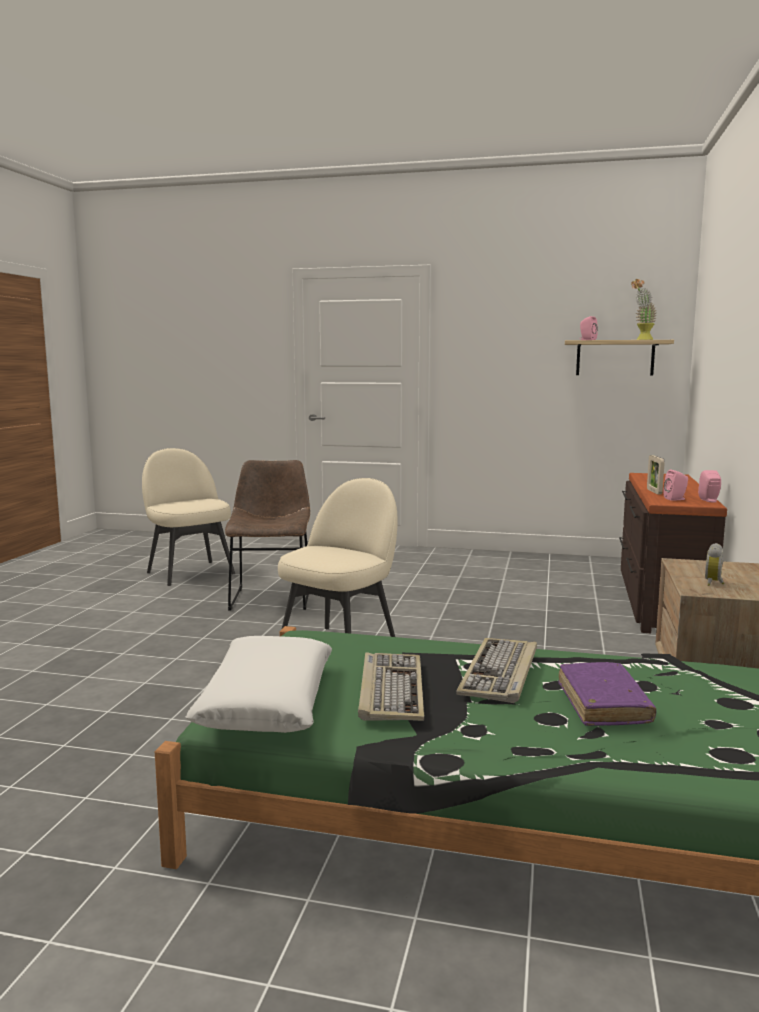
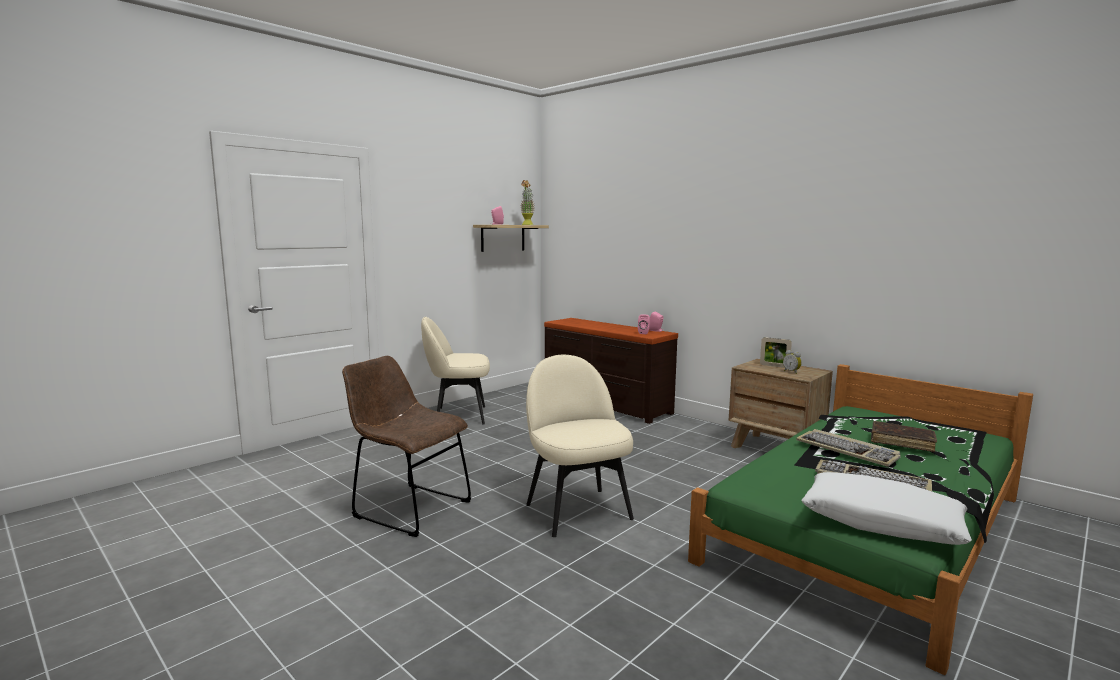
camera: 60 degrees left, 0 degrees up
(189, 572) = (237, 532): beige chair -> beige chair (458, 415)
(603, 704) = (902, 442): purple book -> brown book
(654, 491) = (616, 331): picture frame -> picture frame (774, 366)

